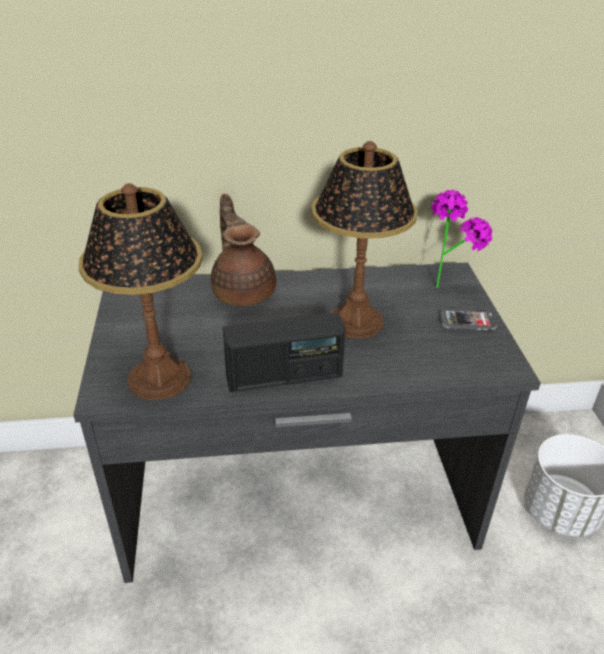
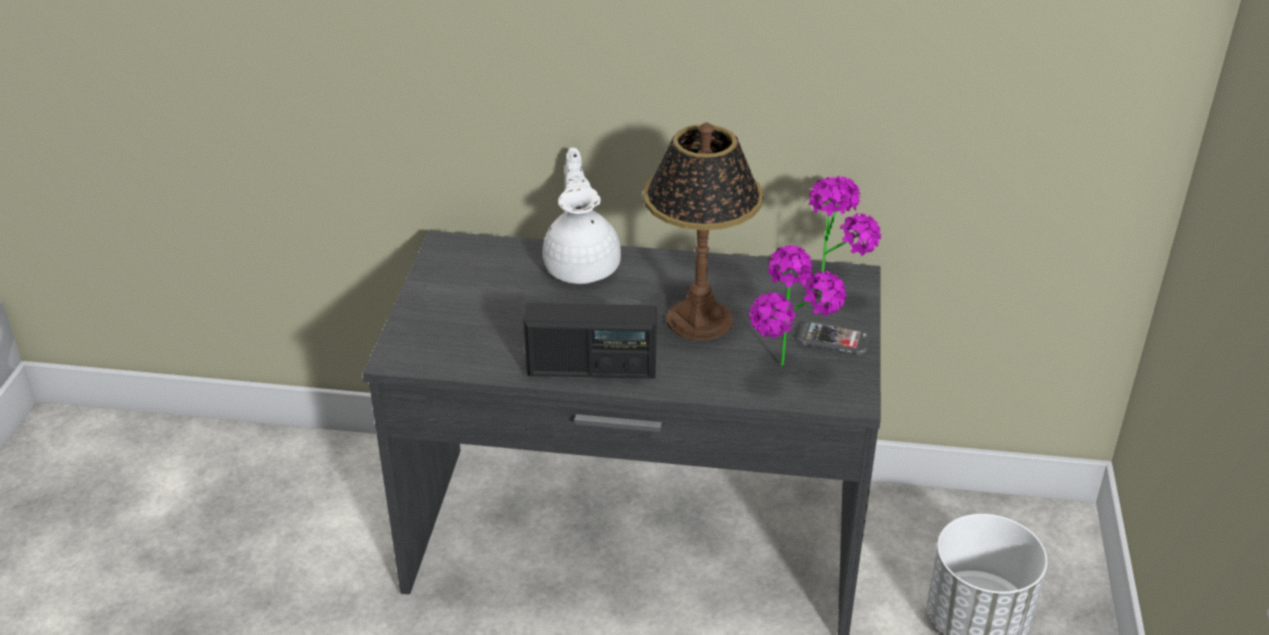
camera: 15 degrees right, 0 degrees up
(159, 377) = (458, 349): table lamp -> none
(243, 291) = (582, 265): brown teapot -> white teapot
(450, 356) = (790, 375): none -> potted plant

